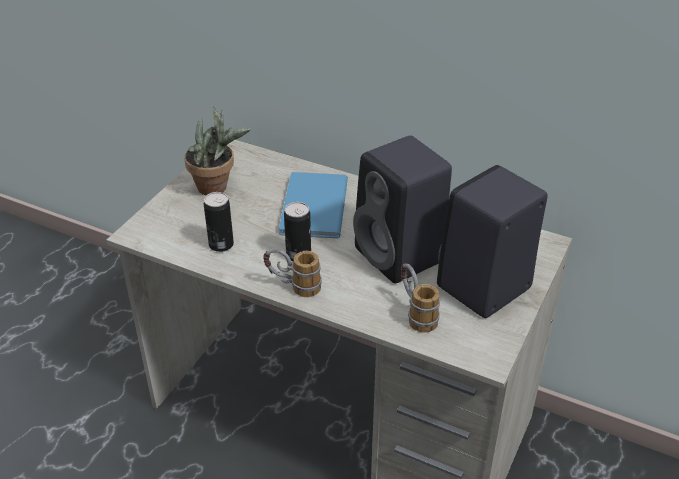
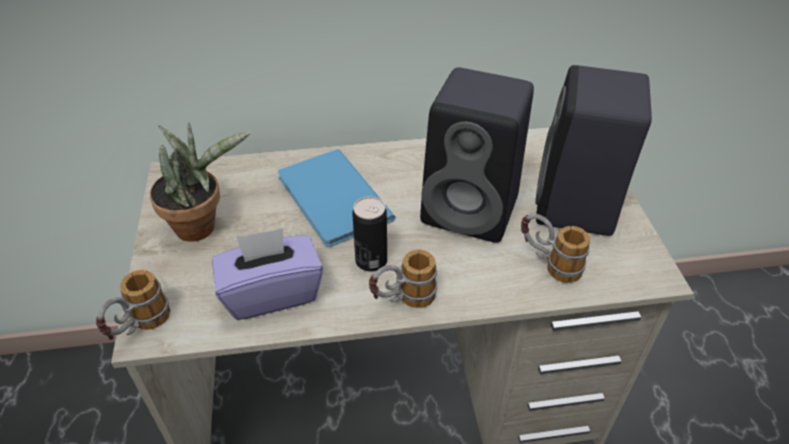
camera: 35 degrees left, 5 degrees up
(134, 229) = (140, 329): none -> mug
(221, 244) = (272, 292): can -> purple tissue box

